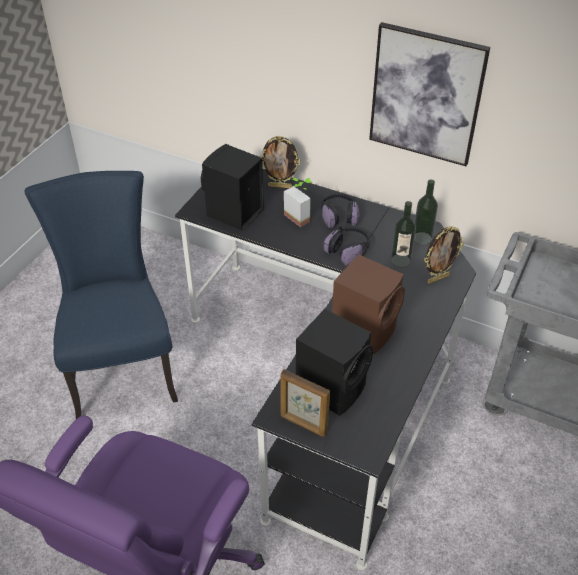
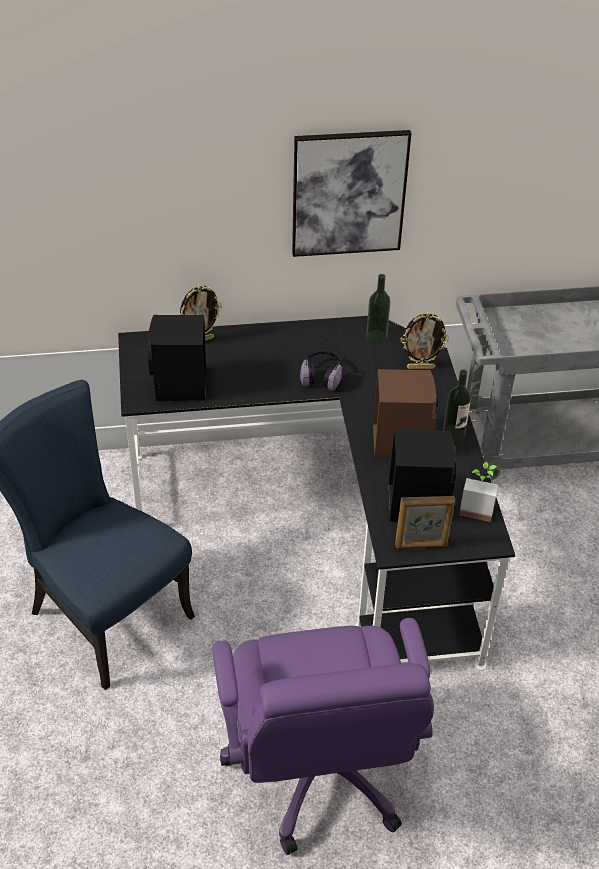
camera: 35 degrees left, 0 degrees up
(301, 216) = (248, 361): potted plant -> potted plant (477, 507)
(338, 216) = (283, 347): headphones -> none
(400, 260) = (376, 365): bottle -> bottle (454, 433)
(438, 278) = (420, 367): picture frame -> picture frame turned 60 degrees clockwise

